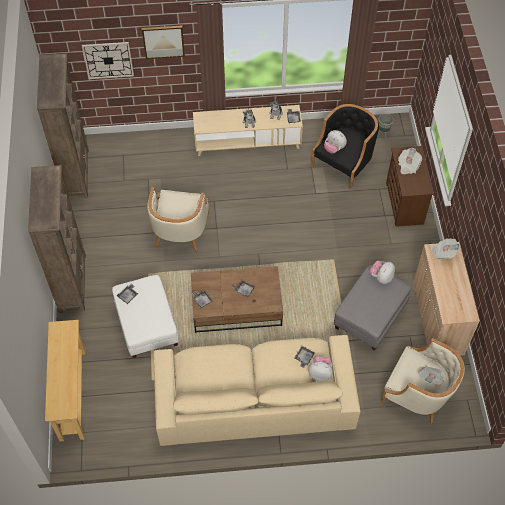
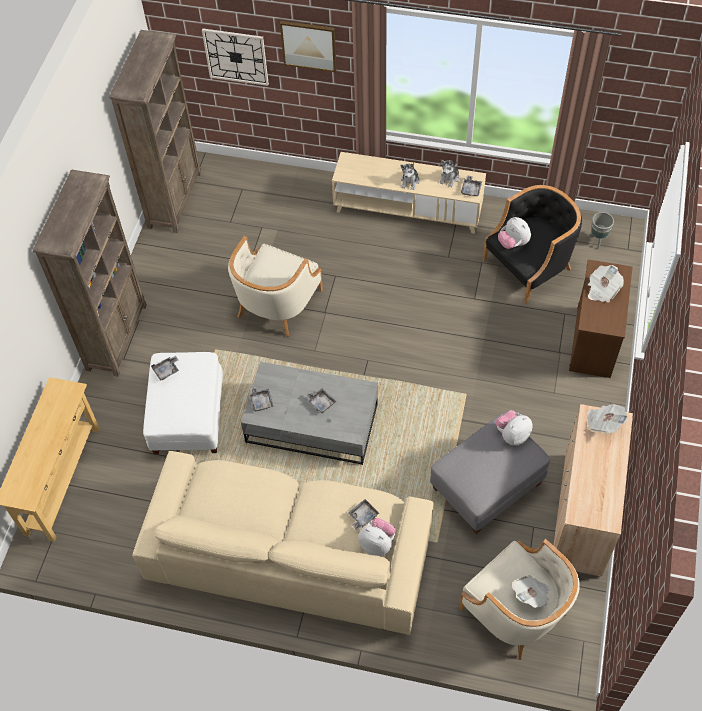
camera: 20 degrees right, 0 degrees up
(236, 307) = (311, 424): brown coffee table -> grey coffee table

